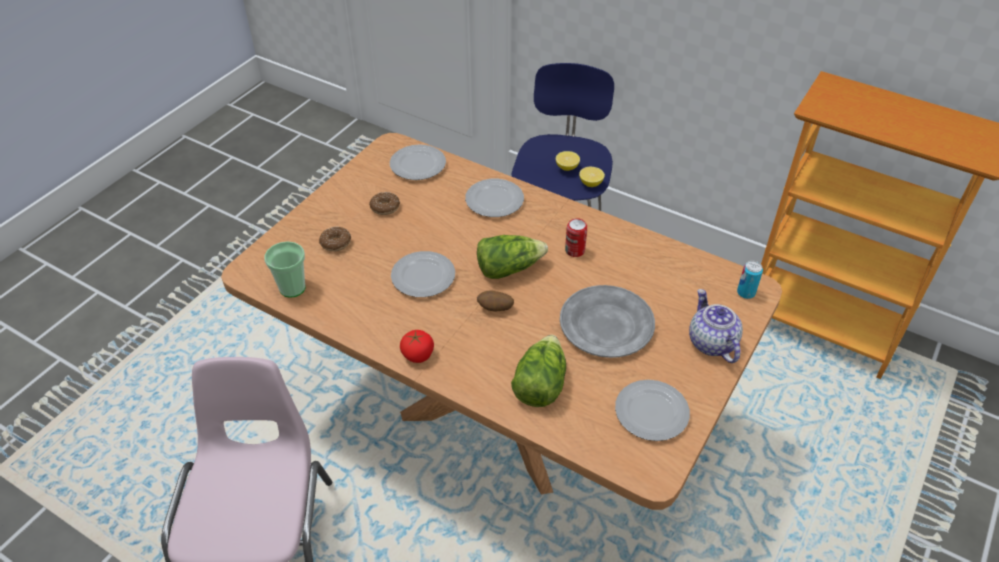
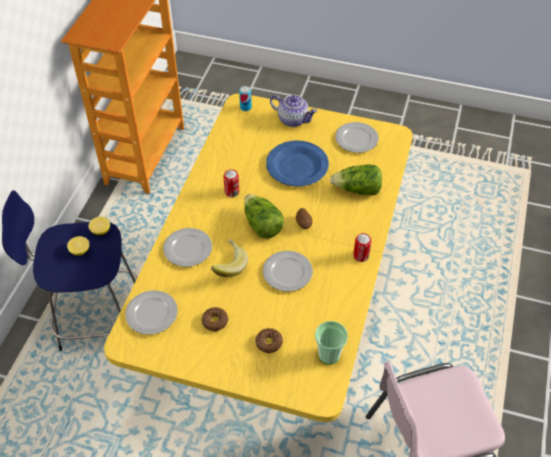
camera: 105 degrees left, 5 degrees up
(418, 355) = (361, 256): tomato -> can
(456, 228) = (227, 265): none -> banana
(500, 417) = (274, 322): brown dining table -> yellow dining table
(605, 325) = (297, 166): grey plate -> blue plate
(711, 343) = (293, 119): teapot -> teapot turned 120 degrees counterclockwise

